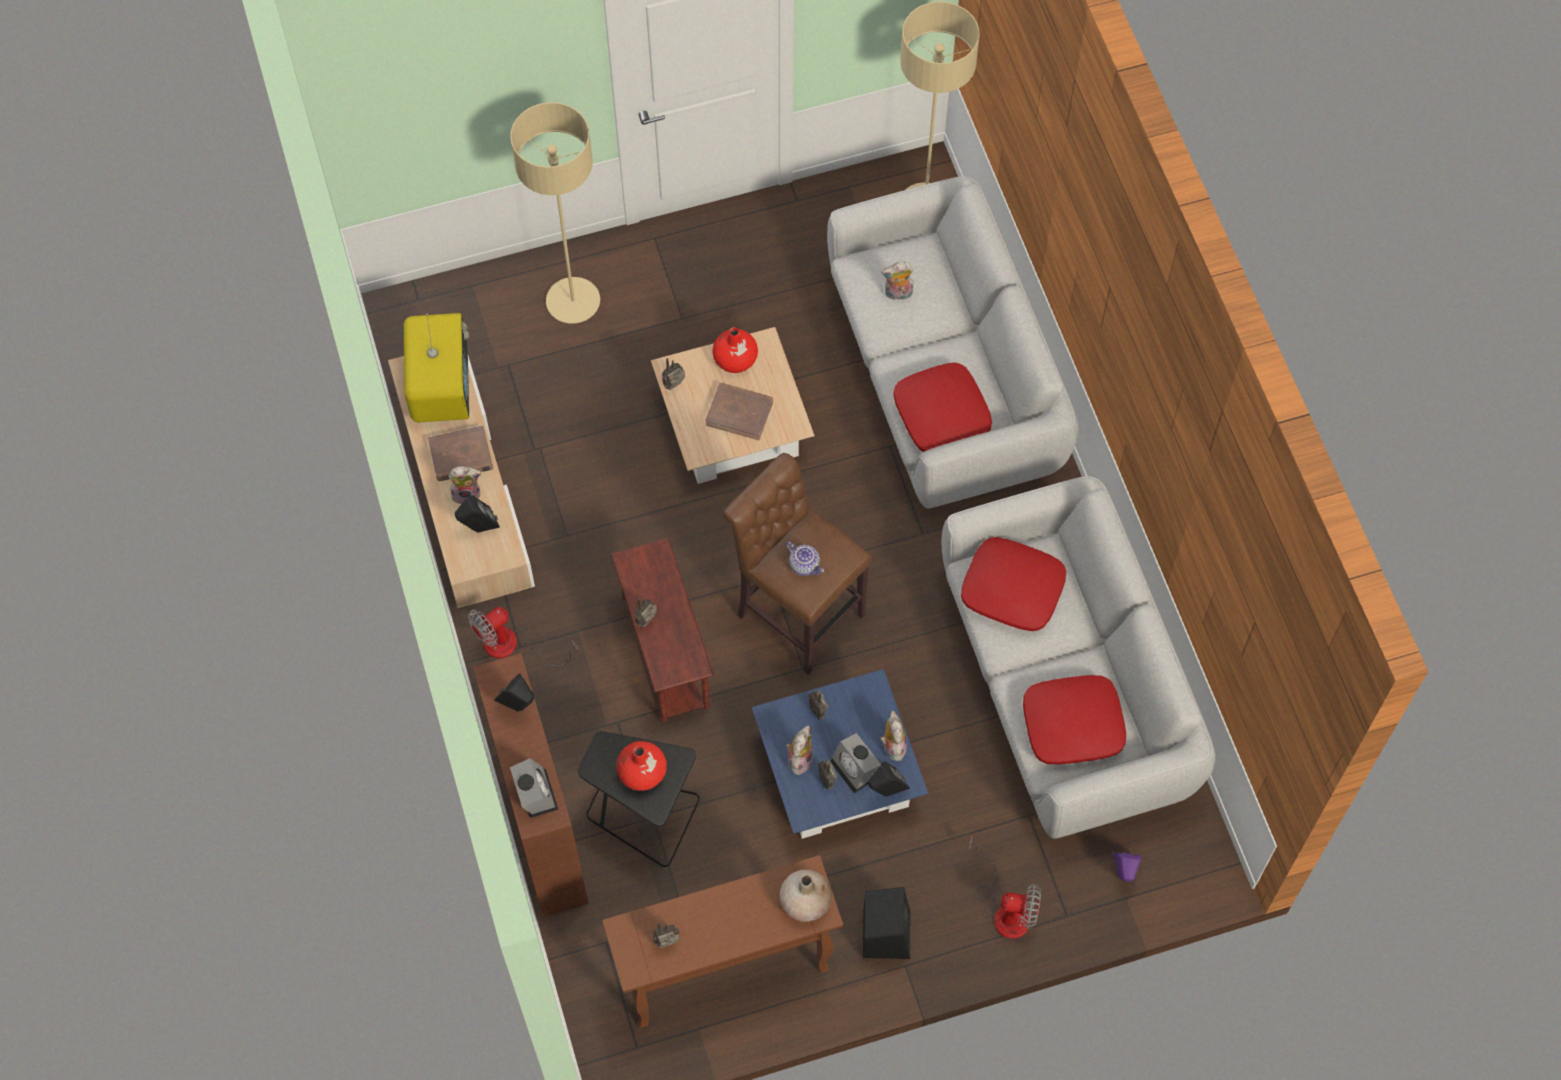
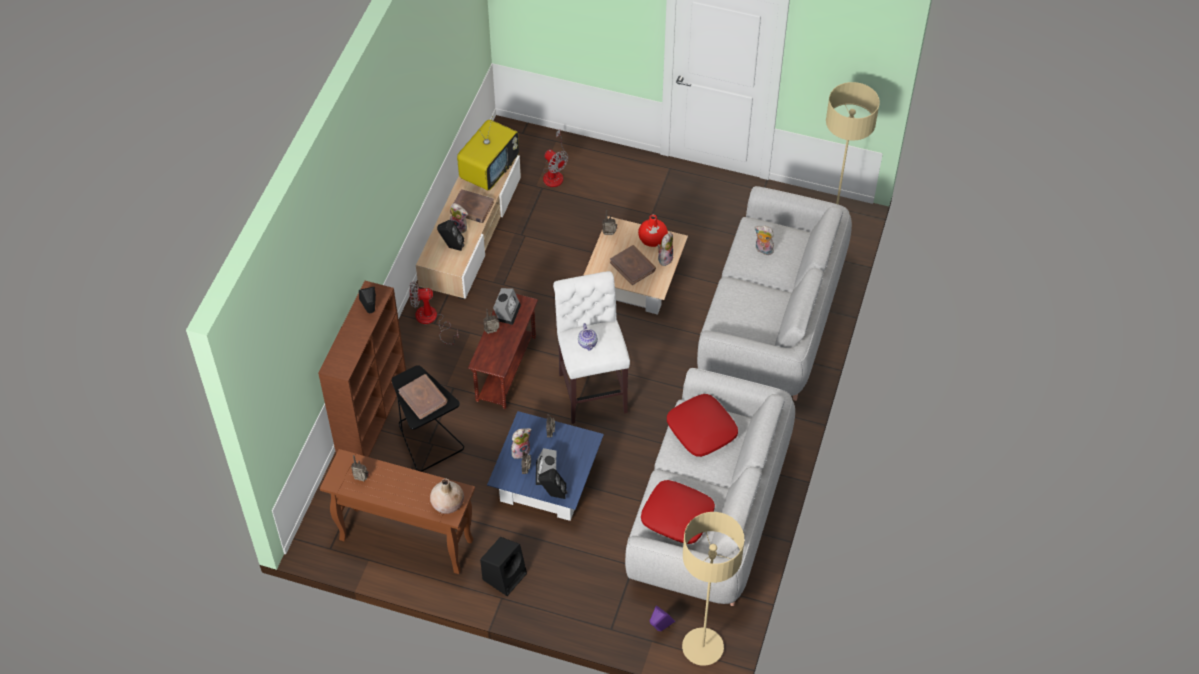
camera: 35 degrees right, 10 degrees down
(535, 793) = (343, 355): alarm clock -> alarm clock (507, 311)
(573, 302) = (601, 176): beige floor lamp -> beige floor lamp (702, 647)
(642, 773) = (423, 398): red vase -> brown book
(796, 611) = (591, 389): brown stool -> white stool
(892, 746) = (575, 474): plush toy -> plush toy (665, 258)
(942, 414) = (737, 322): red pillow -> none
(1005, 909) = (579, 604): fan -> fan (554, 173)

